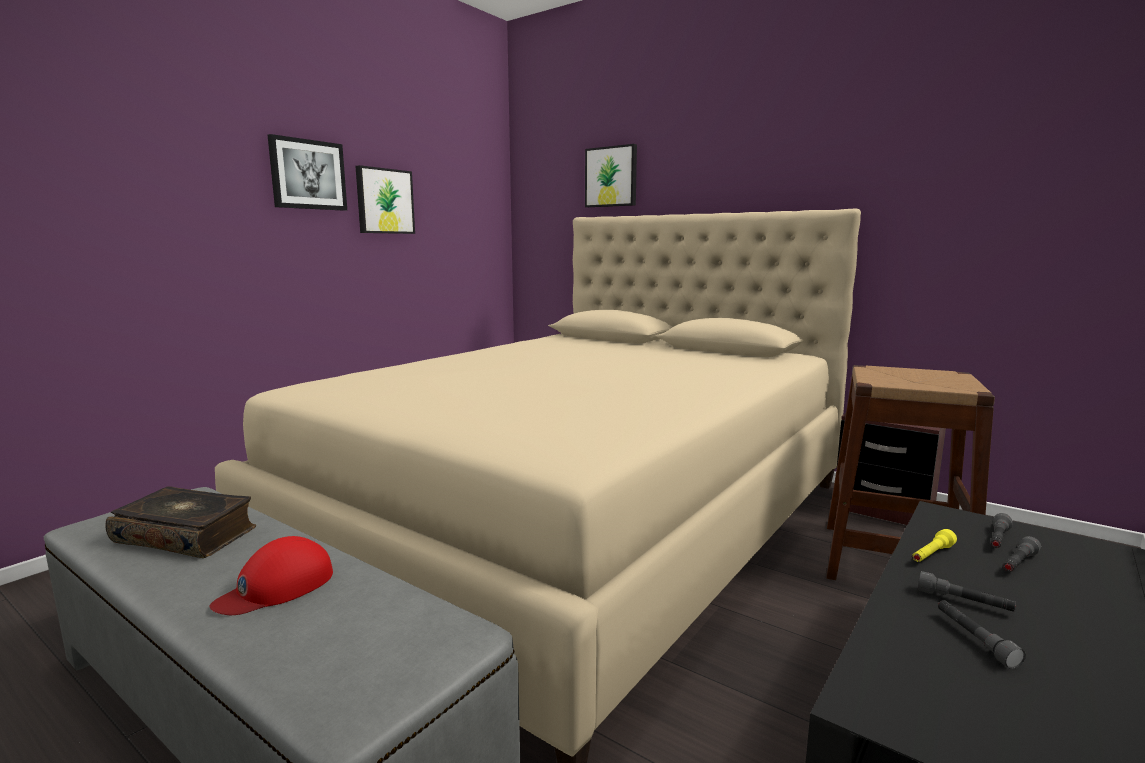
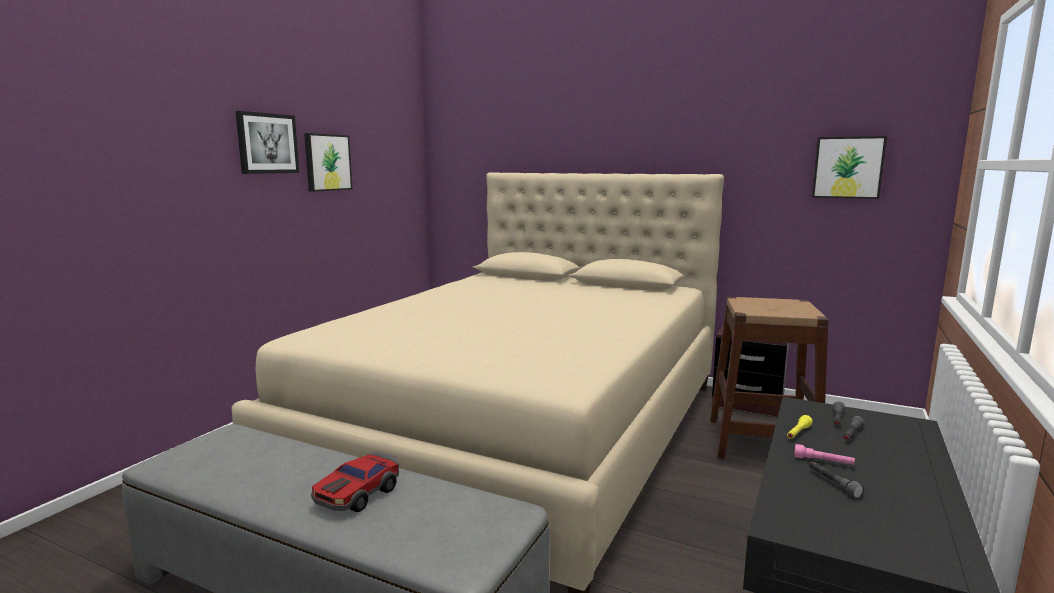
camera: 10 degrees left, 0 degrees up
(187, 535) = (255, 463): book -> none
(276, 587) = (358, 494): red cap -> toy car
(611, 177) = (518, 139): picture -> picture (848, 167)
(964, 602) = (823, 462): grey flashlight -> pink flashlight

